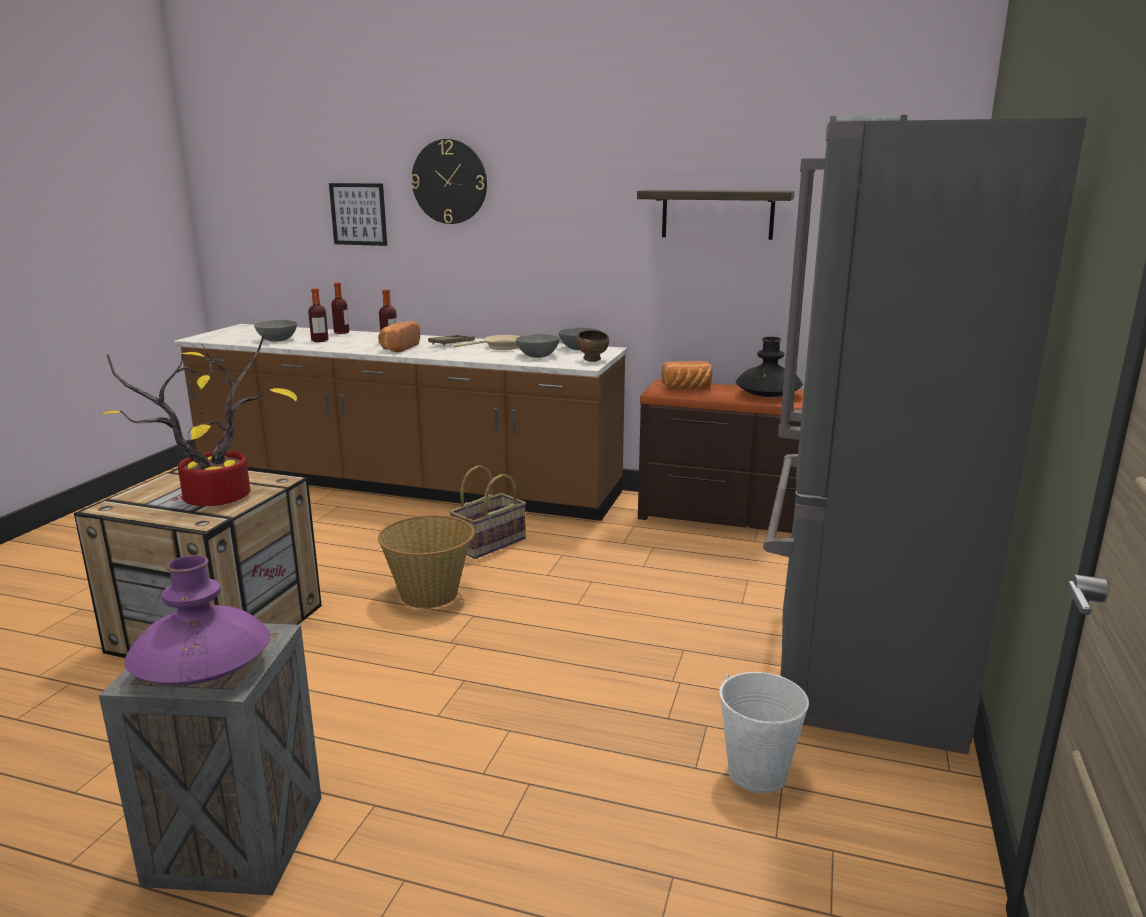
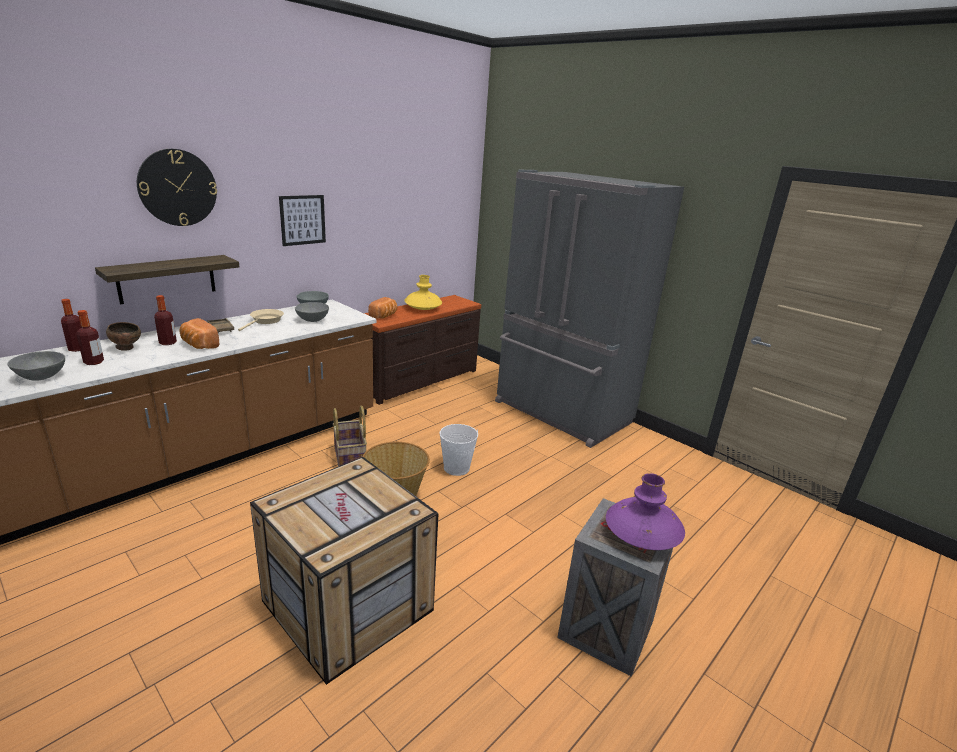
camera: 65 degrees left, 5 degrees up
(220, 495) = (362, 497): potted plant -> none
(358, 214) = (69, 224): picture -> picture (302, 220)
(593, 360) = (351, 313): brown bowl -> brown bowl (127, 348)
(717, 214) = (377, 204): shelf -> shelf (167, 279)
(757, 772) = (622, 464): white bucket -> white bucket (456, 468)
(768, 395) = (423, 308): black vase -> yellow vase

